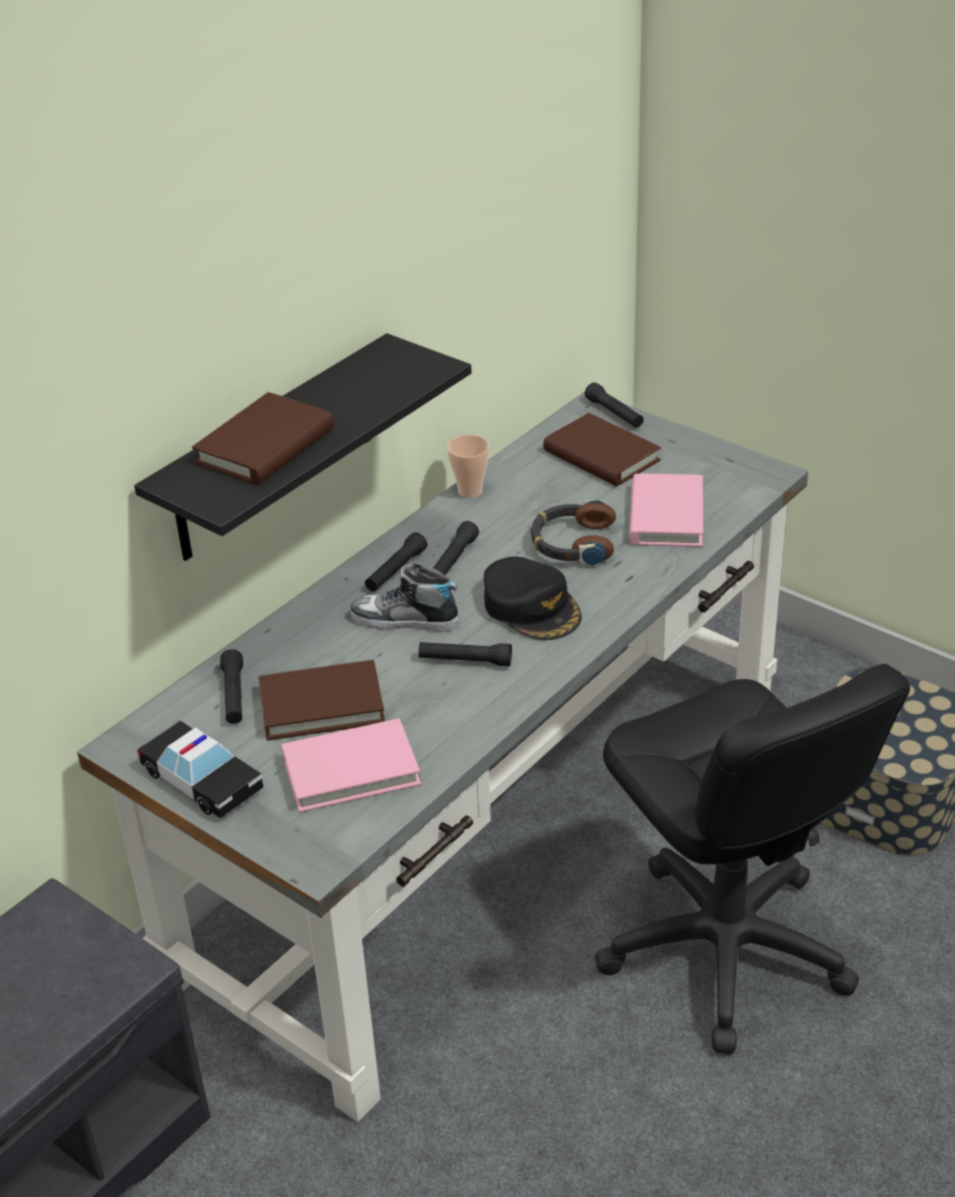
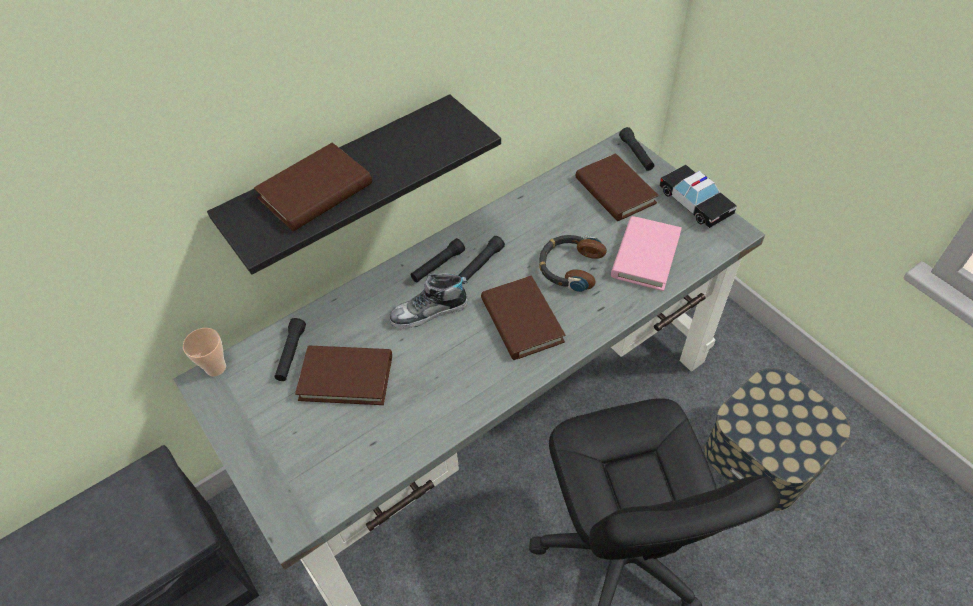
camera: 15 degrees right, 15 degrees up
(202, 780) = (242, 427): toy car -> toy car (695, 202)
(351, 770) = (345, 444): pink book -> none
(405, 620) = (429, 312): shoe -> shoe turned 45 degrees counterclockwise
(465, 661) = (458, 360): black flashlight -> none
(470, 491) = (512, 204): cup -> cup (216, 368)
(532, 607) = (521, 320): black cap -> brown book

